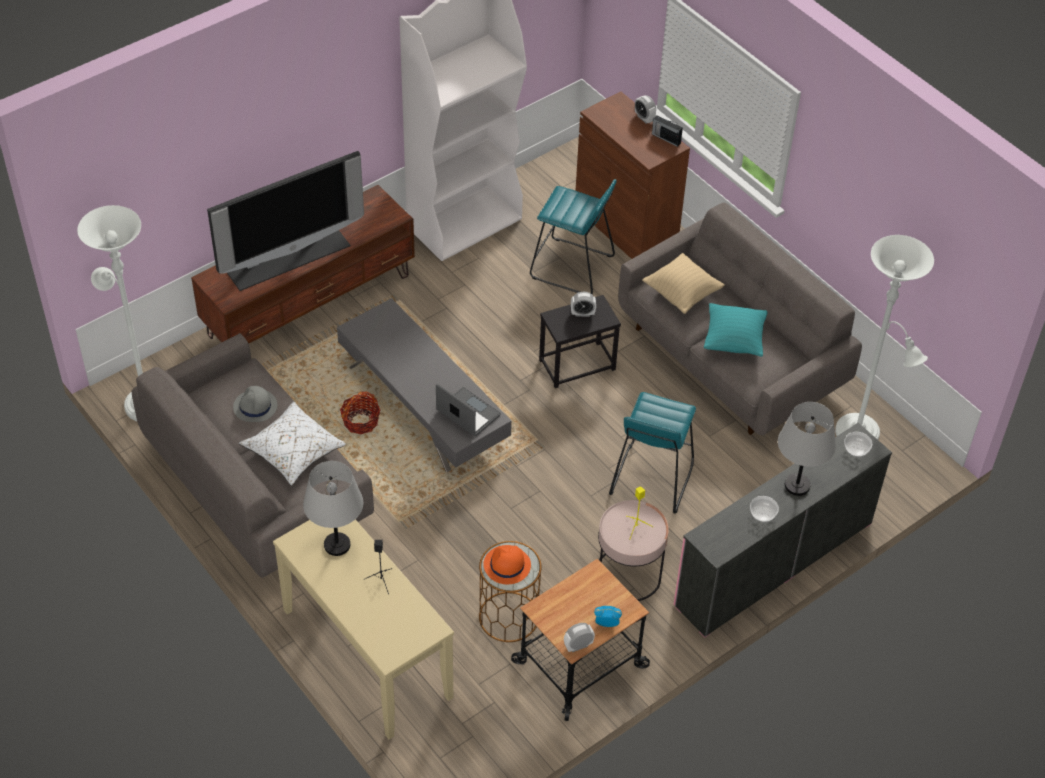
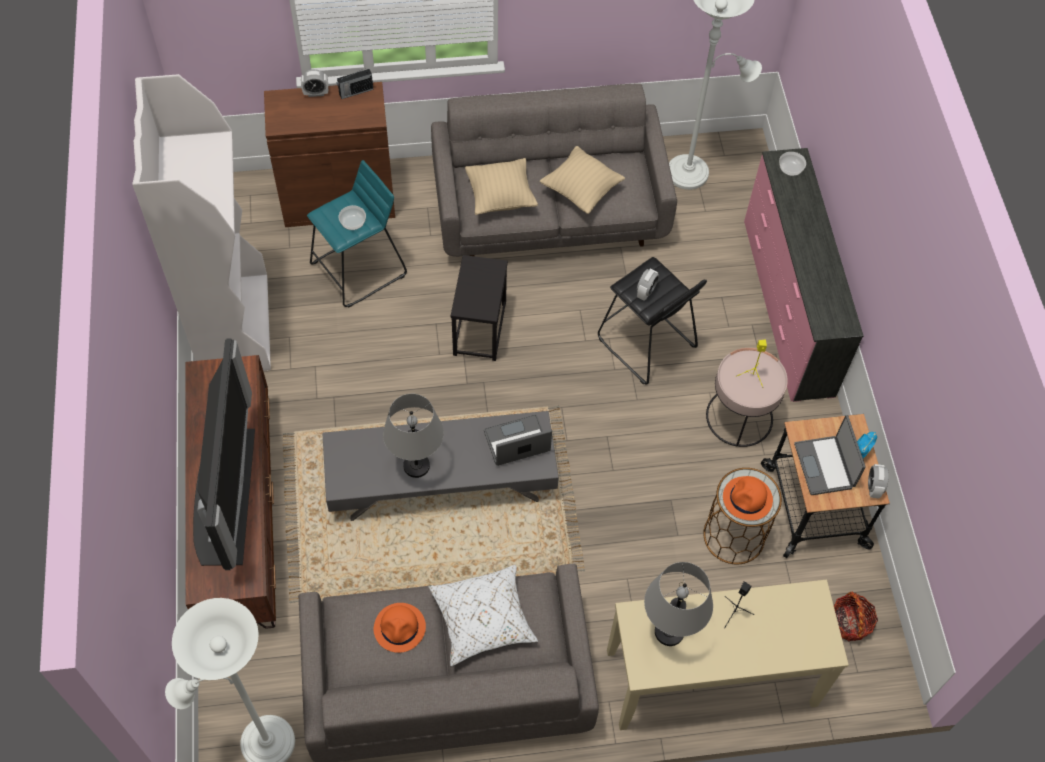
camera: 60 degrees left, 10 degrees up
(255, 407) = (400, 628): grey hat -> orange hat
(361, 421) = (427, 544): basket -> basket (849, 622)
(574, 603) = (825, 466): none -> laptop
(582, 313) = (475, 283): alarm clock -> alarm clock (646, 292)
(651, 478) = (646, 343): turquoise stool -> black stool
(733, 341) = (581, 190): turquoise pillow -> beige pillow
(763, 514) = (823, 270): bowl -> bowl (353, 222)
(797, 485) = (805, 230): grey table lamp -> grey table lamp (416, 465)

